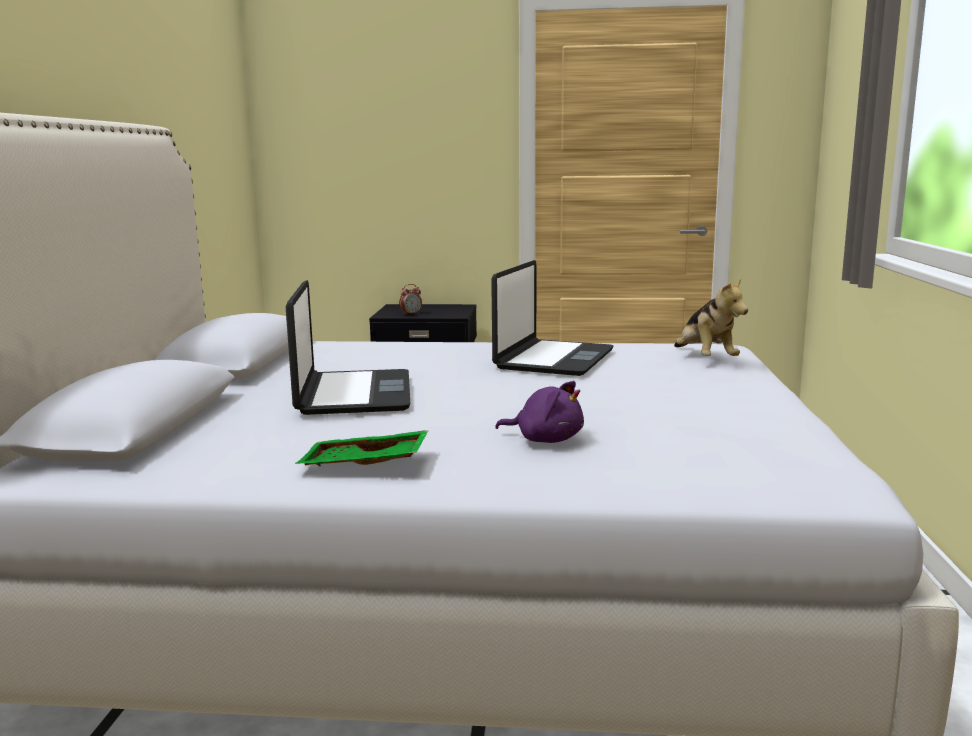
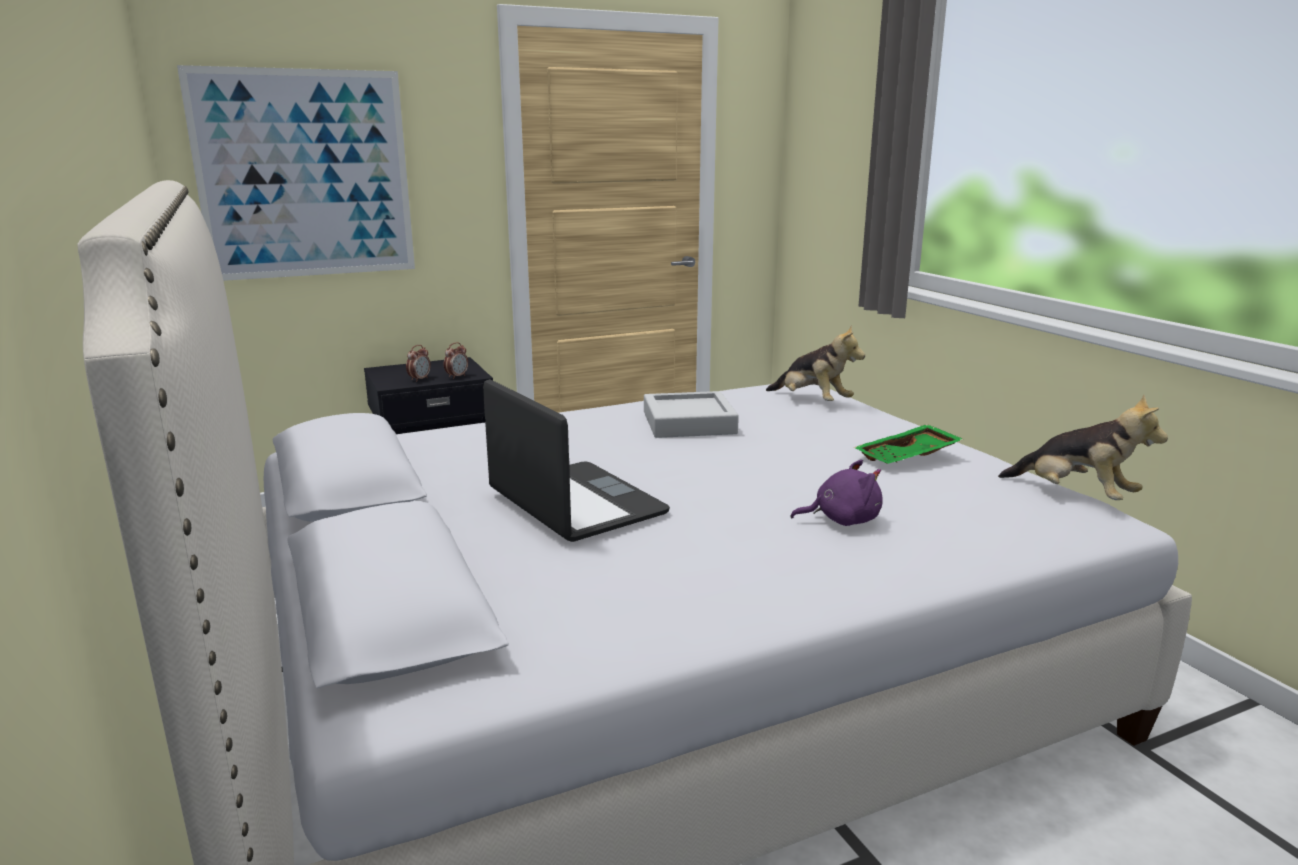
camera: 30 degrees left, 5 degrees up
(353, 143) = (305, 175): none -> picture
(364, 465) = (739, 590): green tray -> green tray (908, 457)
(441, 315) = (457, 376): none -> alarm clock
(553, 359) = (689, 423): laptop -> grey tray
(844, 464) = (1075, 495): none -> plush toy

